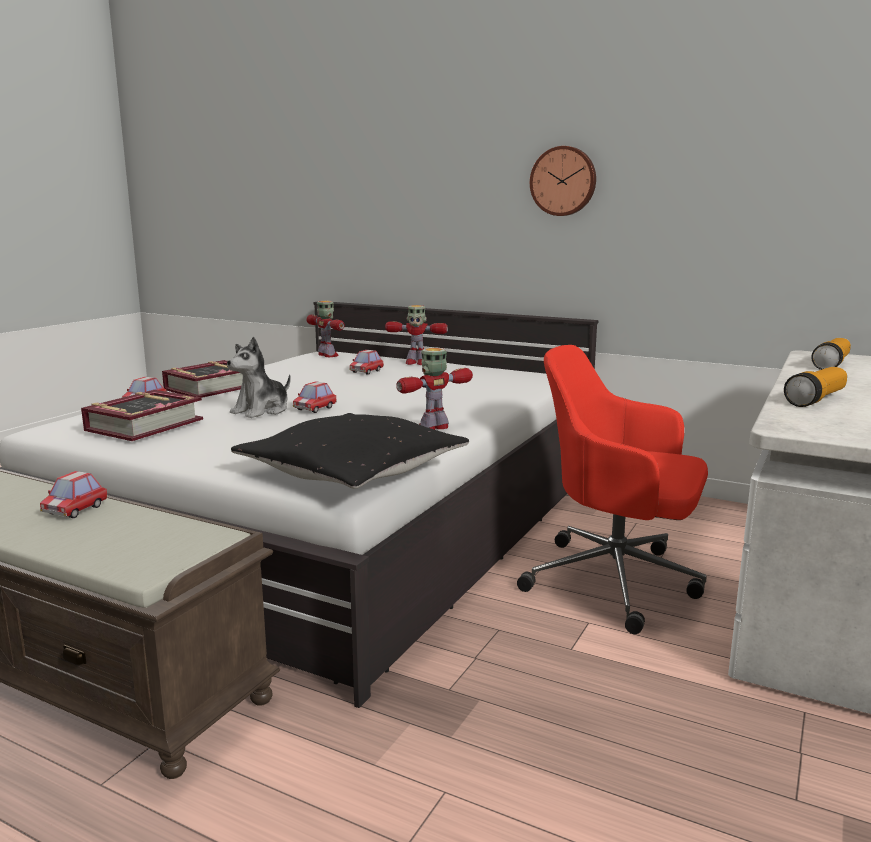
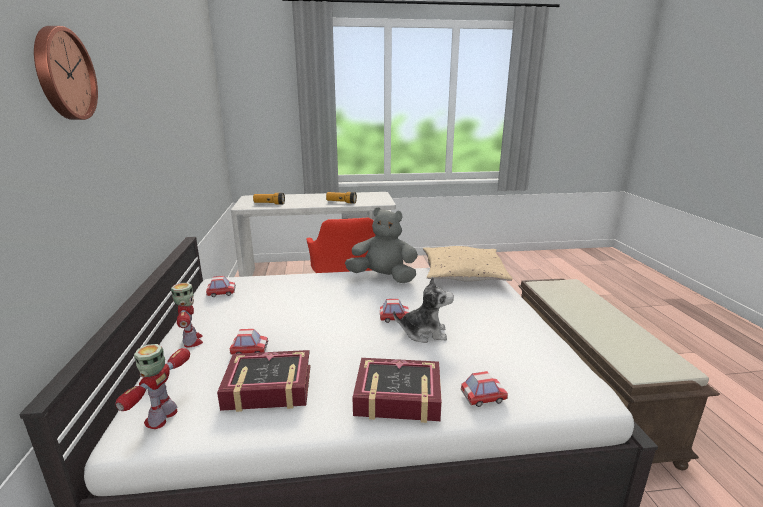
camera: 125 degrees left, 5 degrees up
(75, 510) = (588, 320): toy car -> toy car (221, 293)
(144, 425) = (517, 350): book -> book (268, 388)
(352, 470) = (463, 274): black pillow -> beige pillow
(433, 428) = (383, 277): toy robot -> grey plush toy
(563, 181) = (152, 137): wall clock -> wall clock (63, 74)

